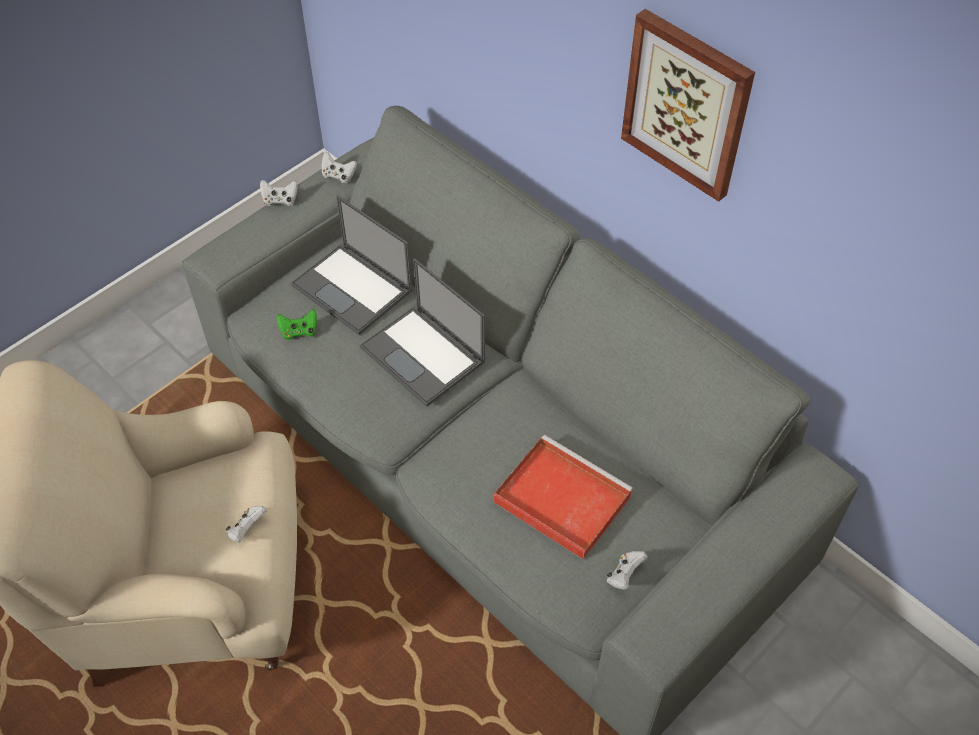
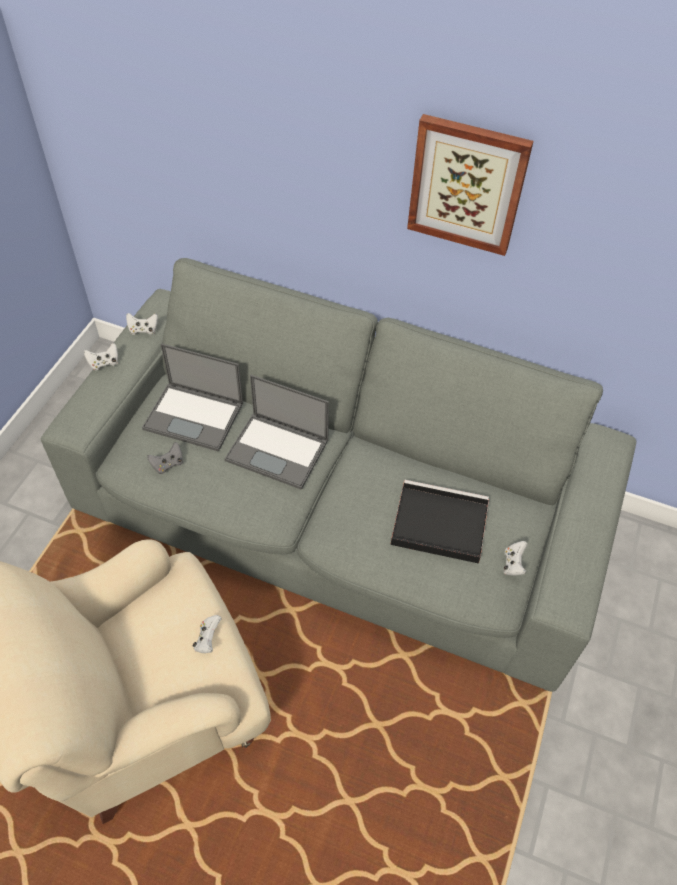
camera: 25 degrees left, 0 degrees up
(299, 331) = (168, 464): green game controller -> grey game controller
(559, 498) = (437, 524): red tray -> black tray

